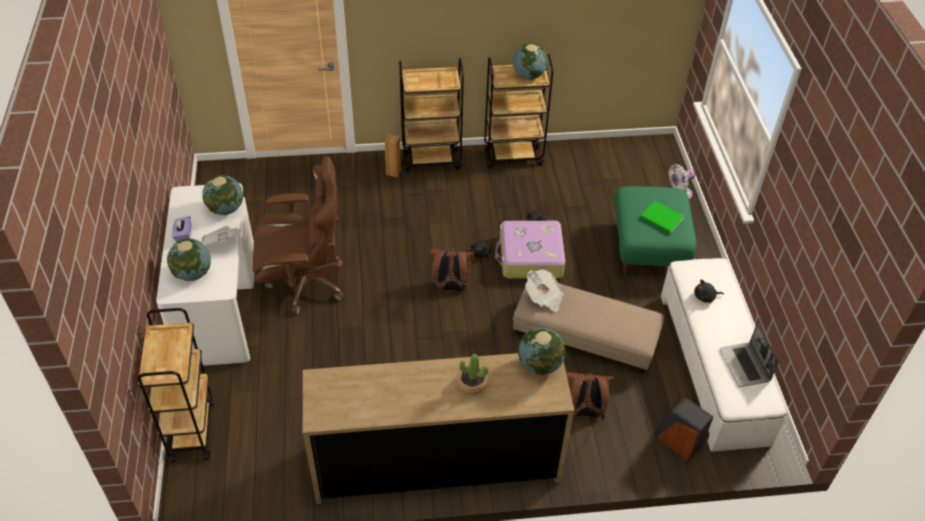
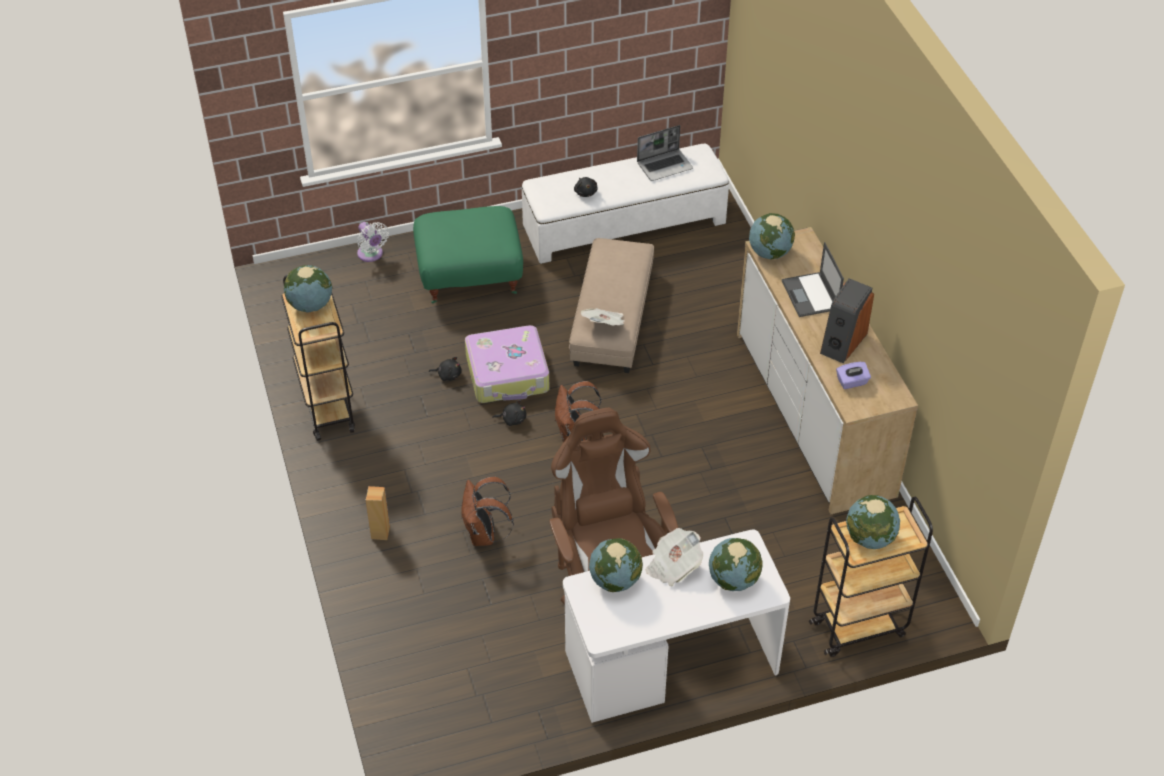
camera: 100 degrees left, 0 degrees up
(167, 347) = (870, 538): none -> globe
(183, 235) = (673, 611): purple tissue box -> purple tissue box (852, 382)
(432, 161) = (349, 494): brown cart -> none
(472, 384) = (810, 295): potted plant -> laptop
(583, 412) = (712, 311): brown backpack -> brown backpack (484, 535)
(662, 219) = (478, 226): green book -> none
(677, 441) = (722, 245): speaker -> speaker (842, 342)

